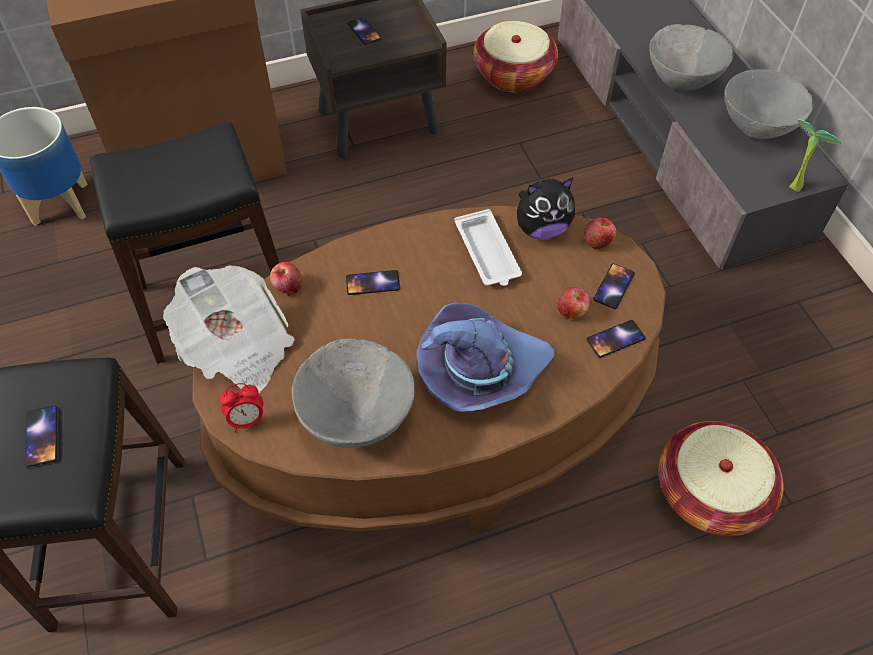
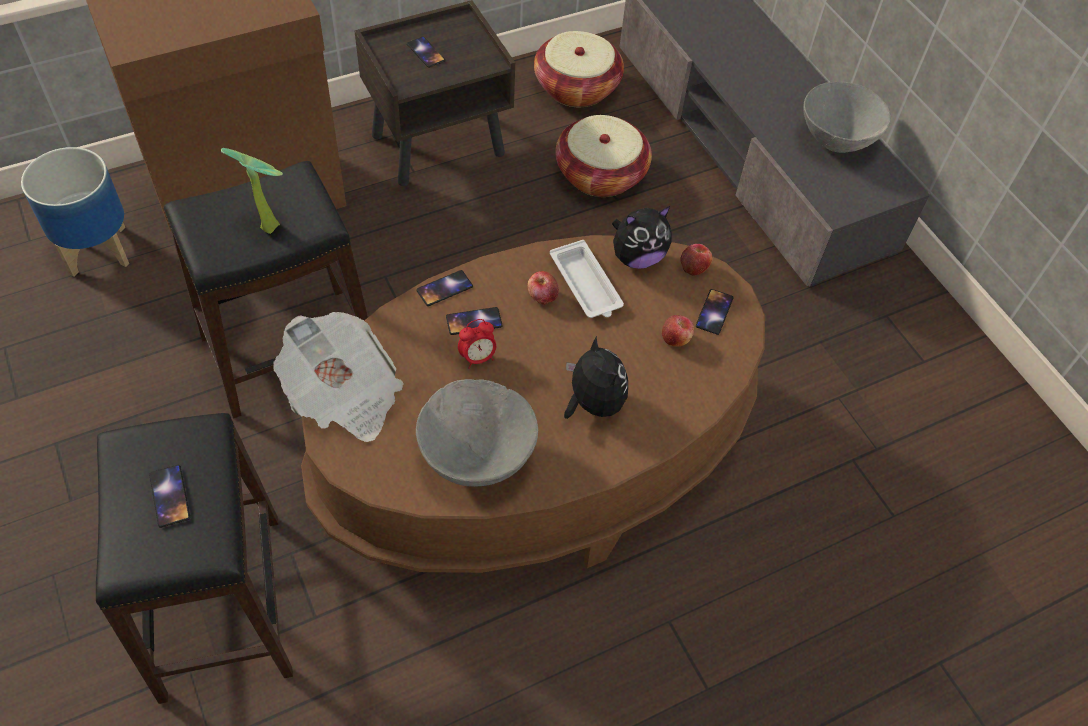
camera: 10 degrees left, 0 degrees up
(247, 420) = (366, 468): alarm clock -> alarm clock (477, 358)
(288, 287) = (387, 330): apple -> apple (542, 296)
(480, 371) = (592, 403): purple hat -> plush toy
(615, 339) = (721, 364): phone -> phone (444, 288)
(682, 81) = (757, 94): grey bowl -> none
(710, 492) = (816, 511): basket -> basket (600, 175)
(794, 184) = (877, 198): potted plant -> potted plant (269, 224)

